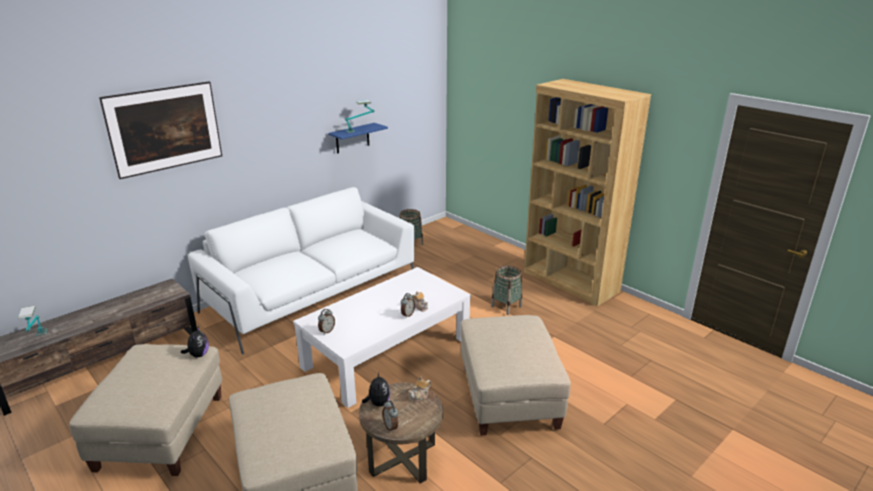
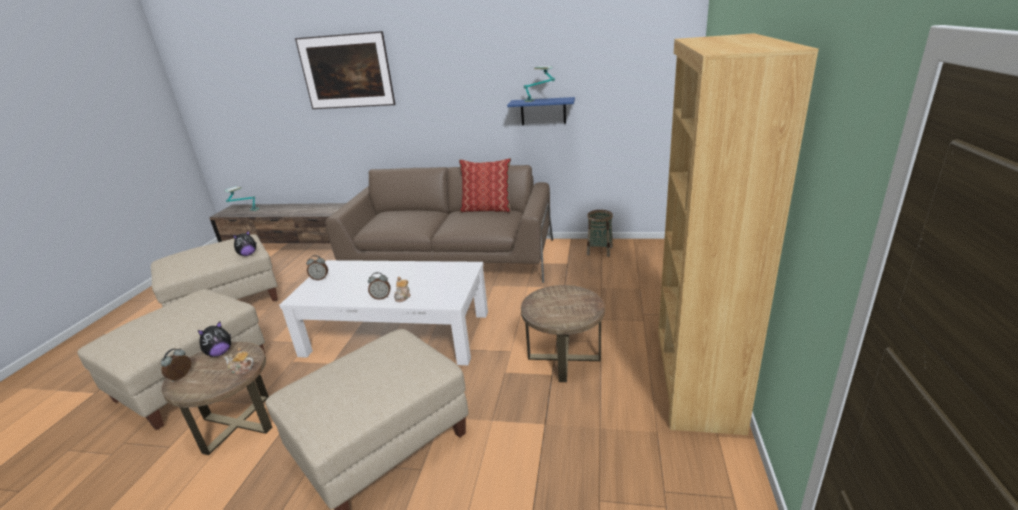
camera: 55 degrees right, 0 degrees up
(312, 294) = (450, 258): white sofa -> brown sofa
(338, 235) = (487, 209): none -> pillow
(506, 306) = (564, 358): basket -> brown side table

